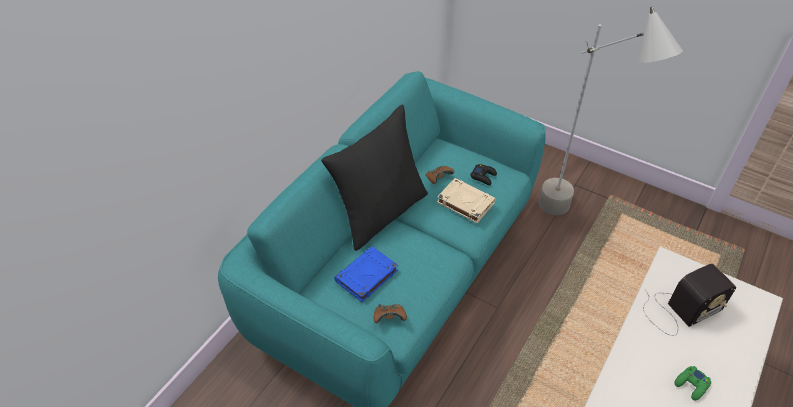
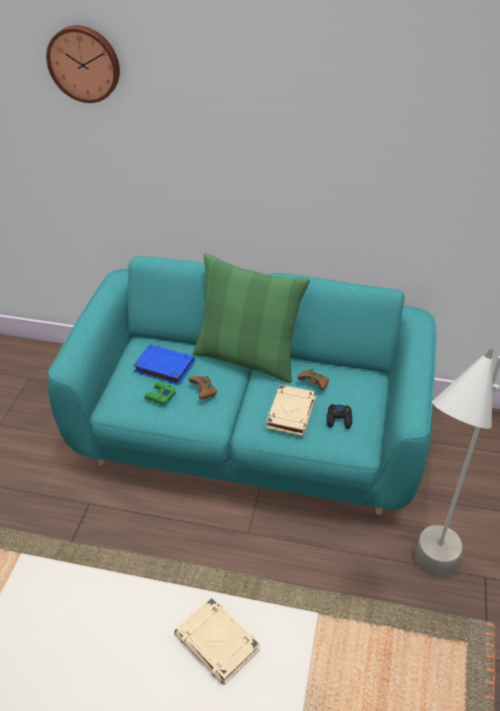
camera: 70 degrees right, 5 degrees down
(123, 71) = (84, 63): none -> wall clock
(381, 213) = (247, 358): black pillow -> green pillow
(389, 318) = (124, 394): brown game controller -> brown game controller (204, 392)
(679, 310) = (218, 643): radio -> beige book
(691, 385) = (111, 665): green game controller -> green game controller (160, 396)

